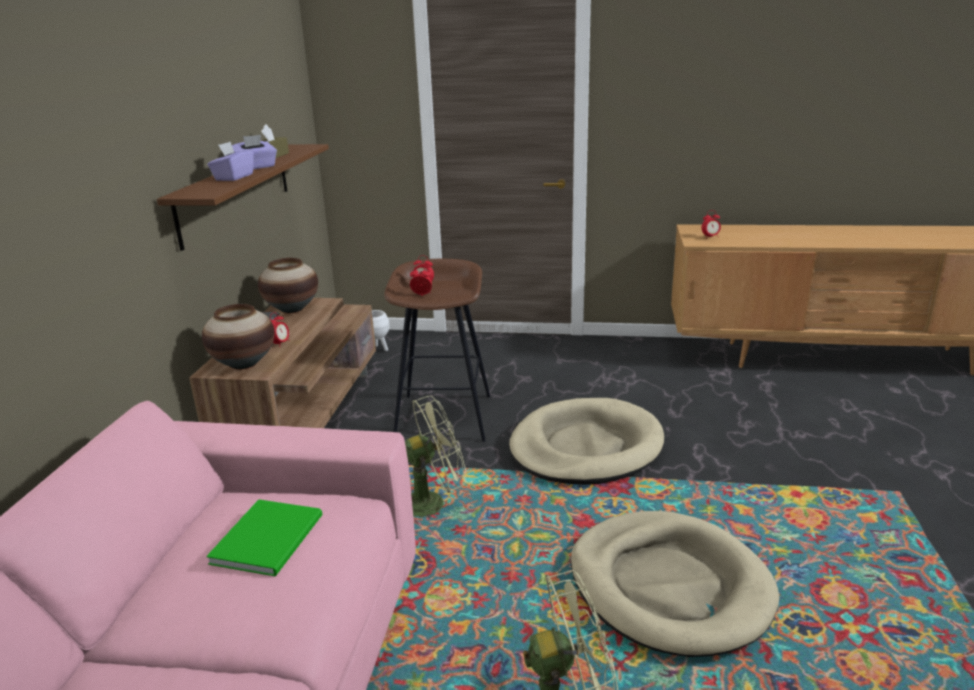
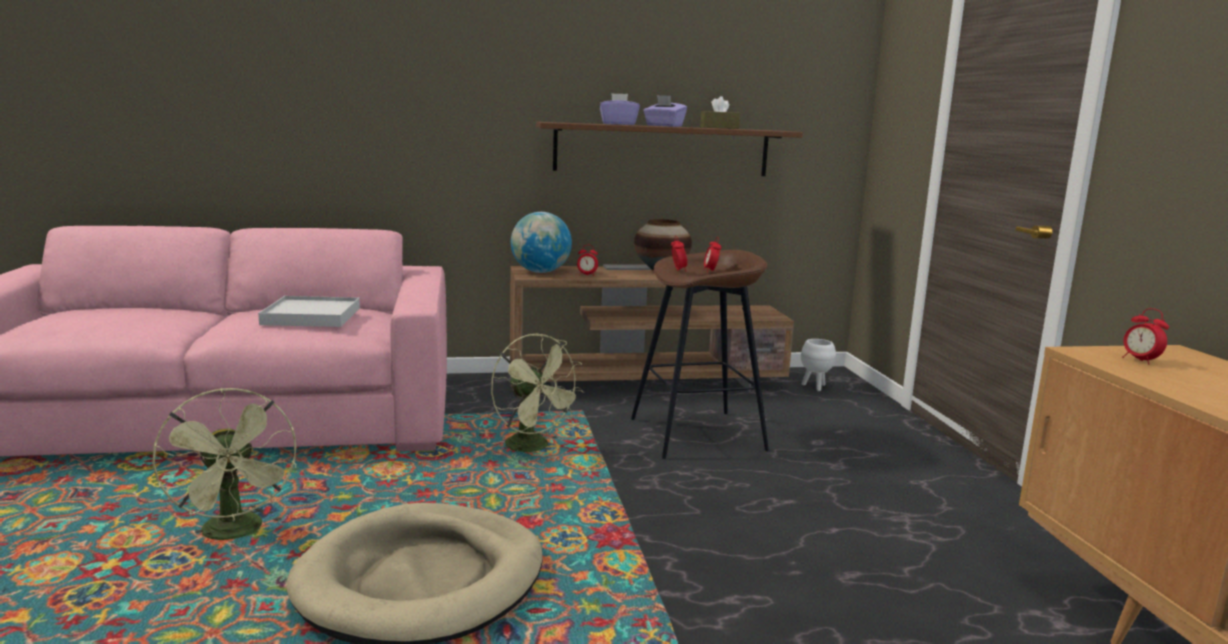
camera: 70 degrees right, 10 degrees down
(244, 364) = (540, 272): vase -> globe
(271, 537) = (312, 316): green book -> white tray
(585, 447) = (693, 515): beige dog bed -> none

